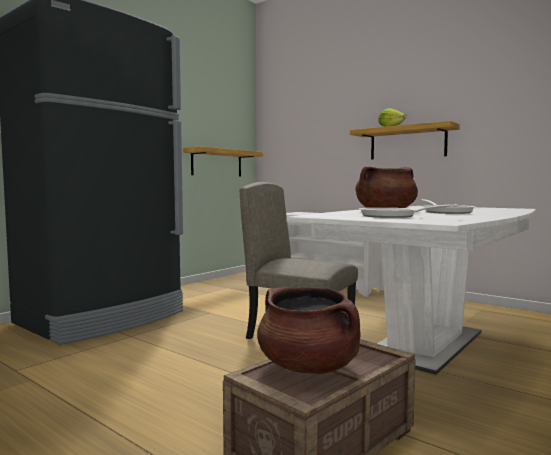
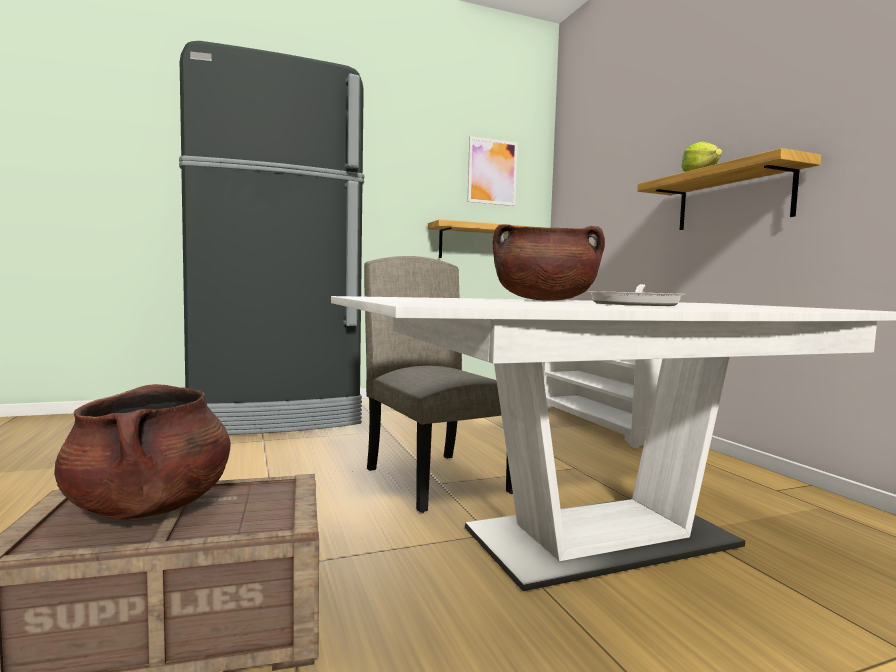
camera: 30 degrees right, 0 degrees up
(222, 109) = (492, 172): none -> picture
(393, 216) = (463, 300): frying pan -> none

